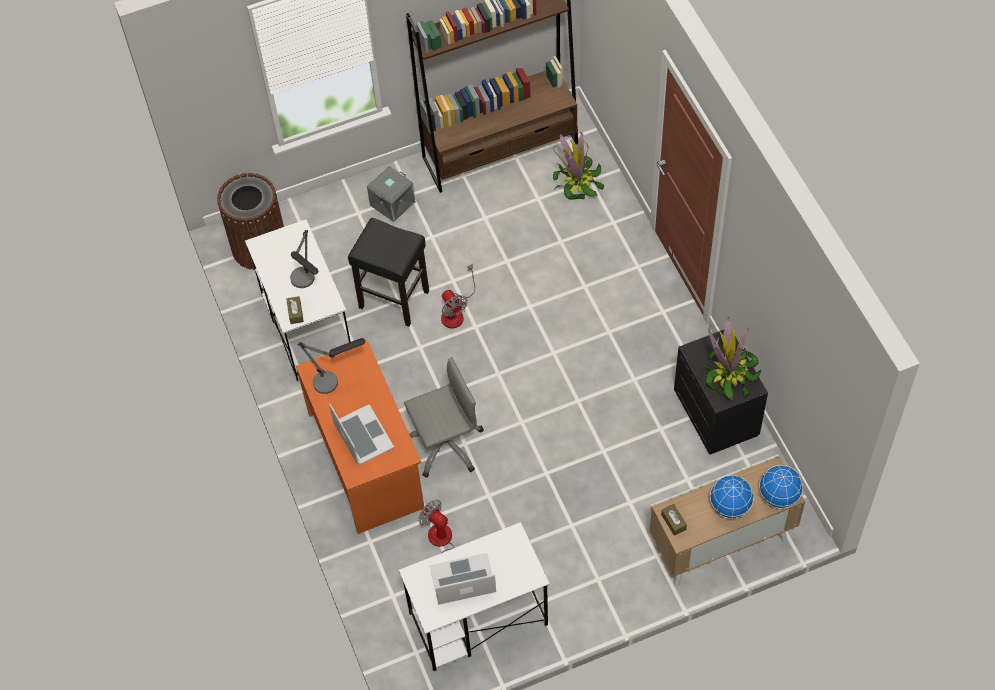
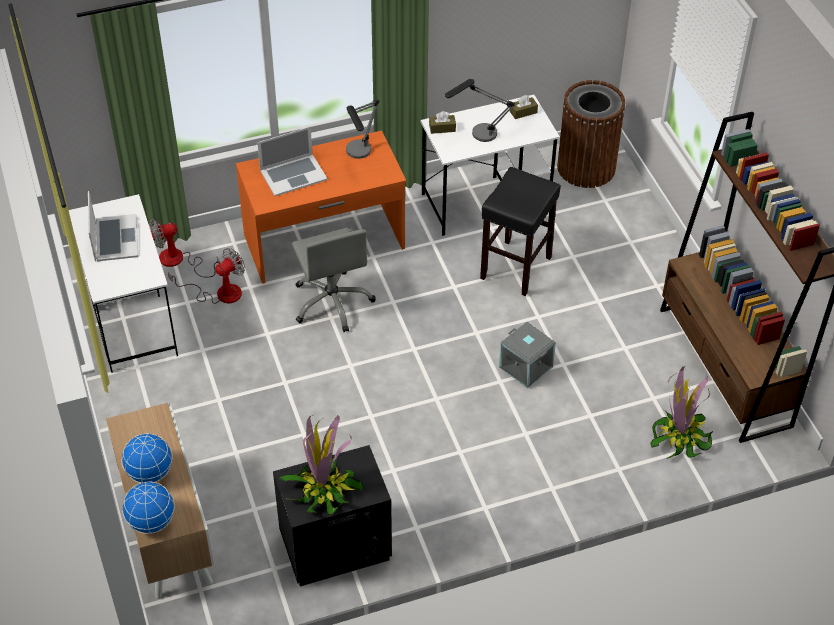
camera: 90 degrees right, 10 degrees down
(392, 203) = (644, 269): grey storage box -> grey storage box (526, 366)
(456, 311) = (496, 317): fan -> fan (179, 261)
(673, 522) = (143, 419): brown tissue box -> brown tissue box (523, 112)

